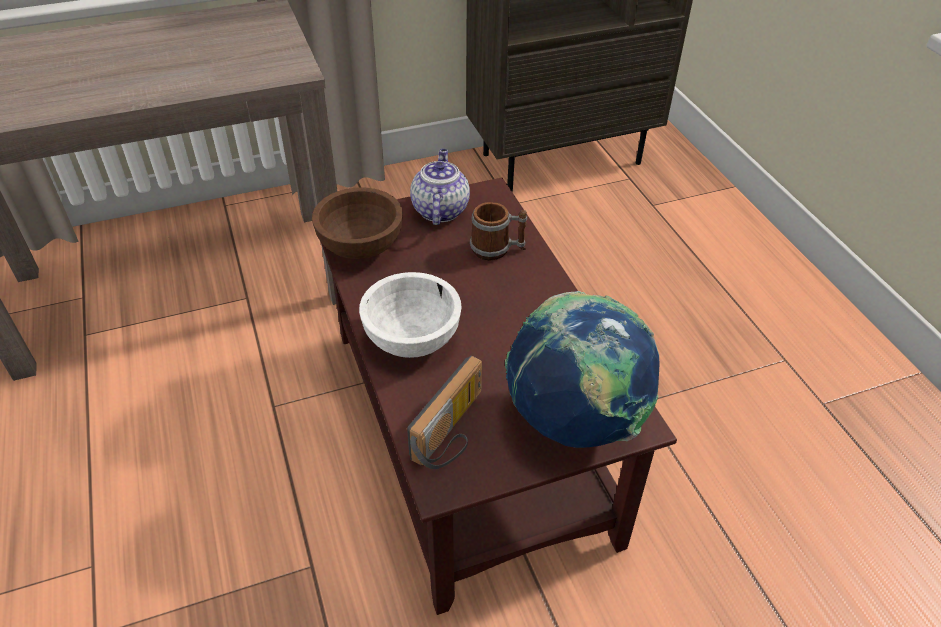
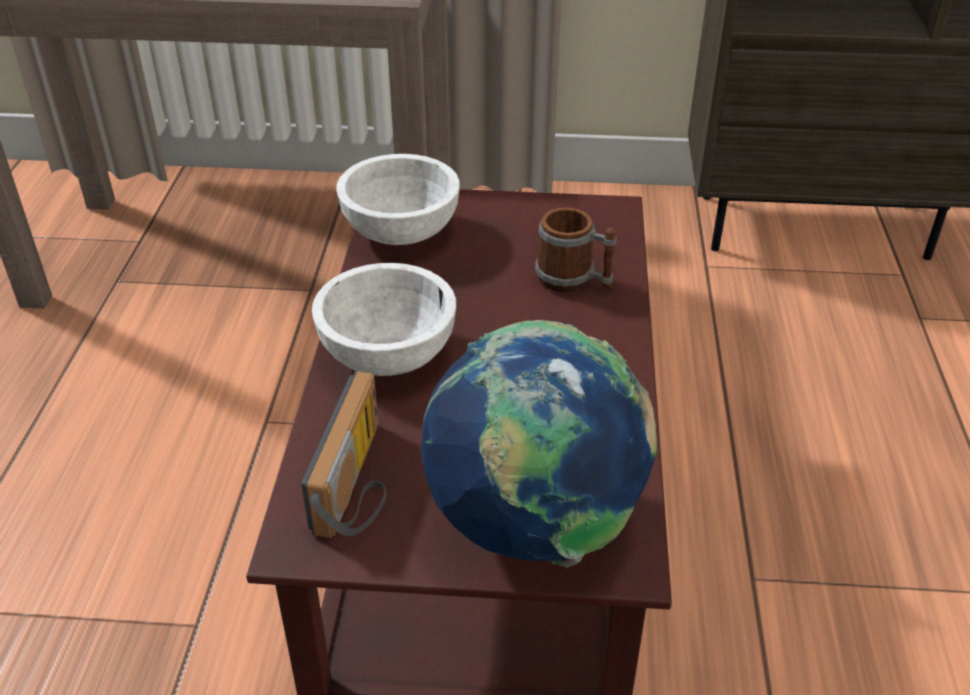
camera: 25 degrees right, 5 degrees down
(360, 245) = (400, 231): brown bowl -> white bowl
(439, 210) = (529, 215): teapot -> none
(453, 432) = (360, 483): radio -> radio turned 45 degrees counterclockwise

